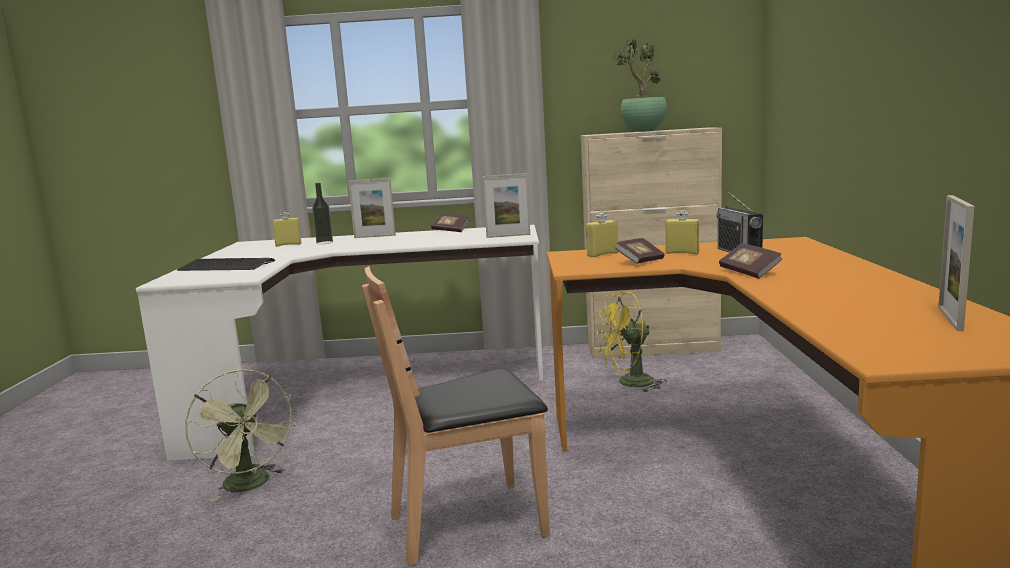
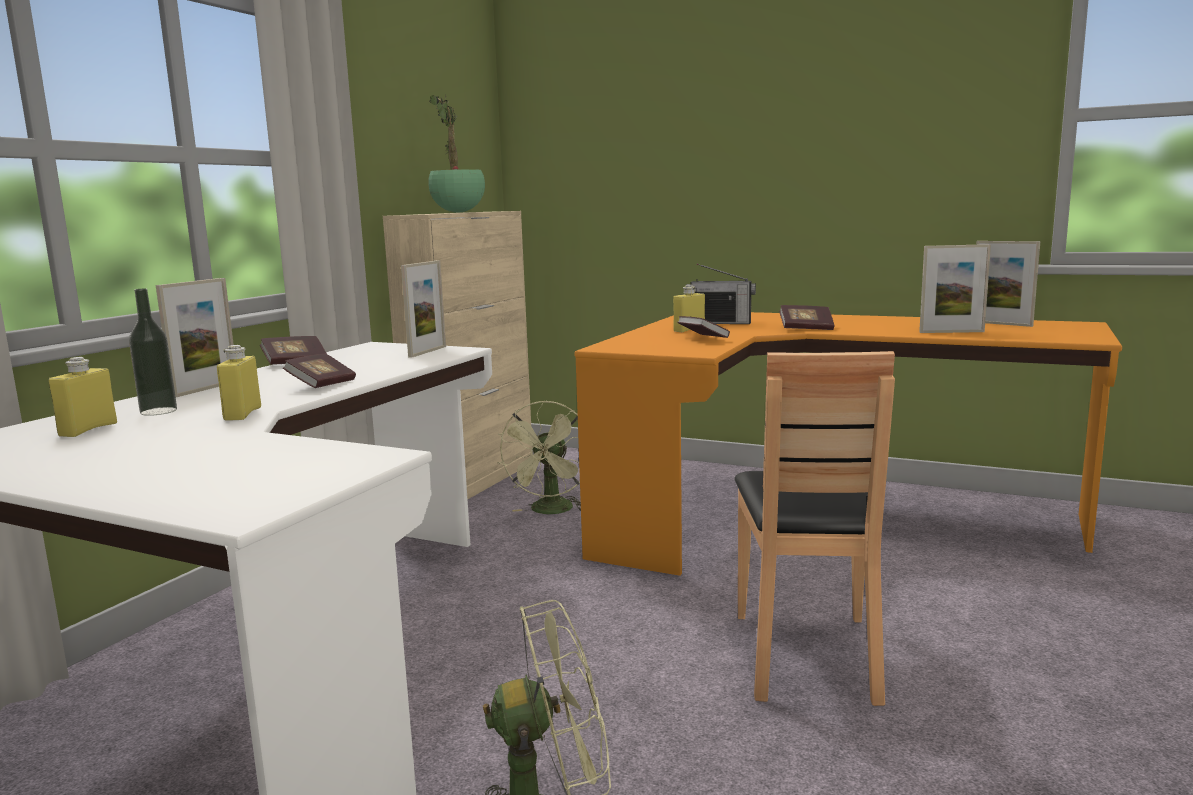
camera: 65 degrees left, 0 degrees up
(226, 266) = (205, 468): keyboard -> none
(394, 244) = (322, 385): none -> book
(602, 254) = (641, 342): yellow bottle -> yellow bottle (243, 414)
(629, 383) = (551, 511): yellow fan -> green fan
(826, 309) = (951, 332): none -> picture frame

